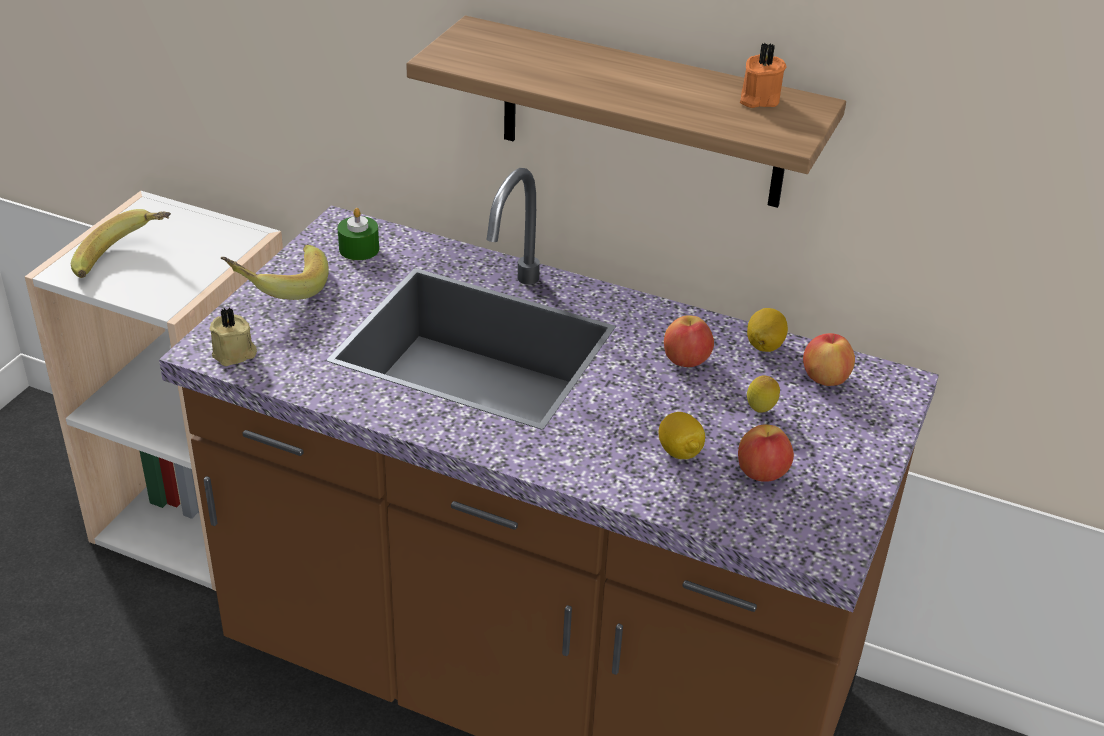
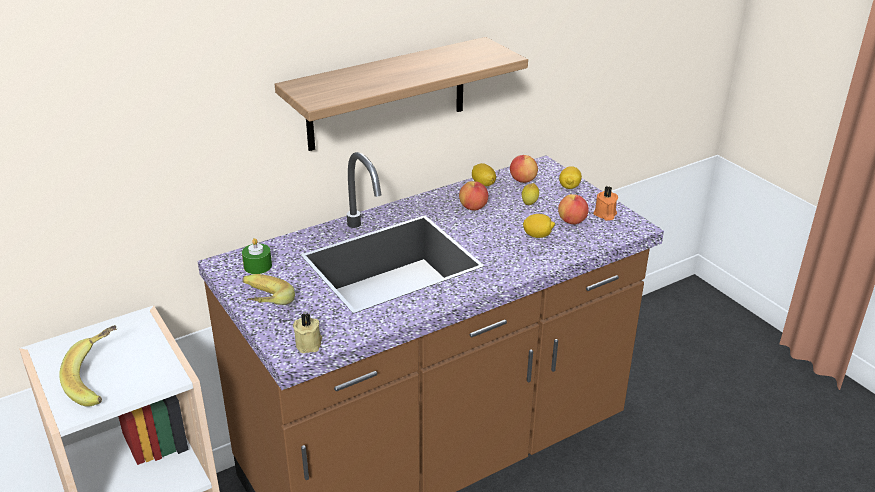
camera: 55 degrees left, 5 degrees down
(758, 99) = (463, 50): orange candle -> orange candle (605, 214)
(866, 434) = (569, 187): none -> lemon

